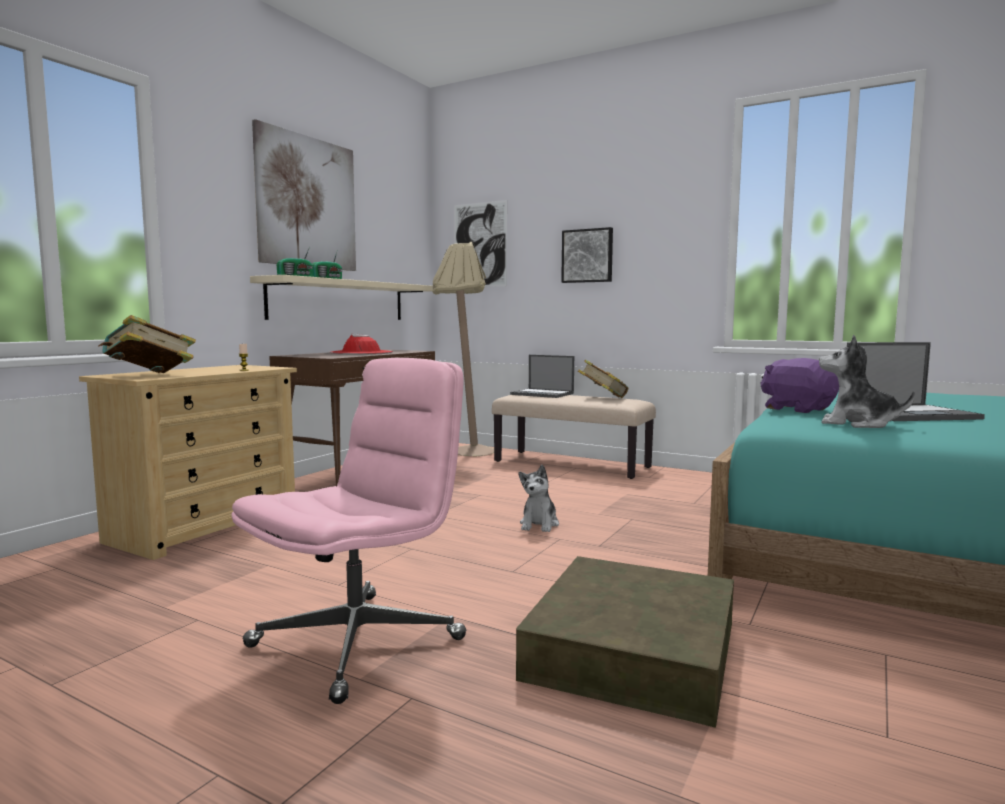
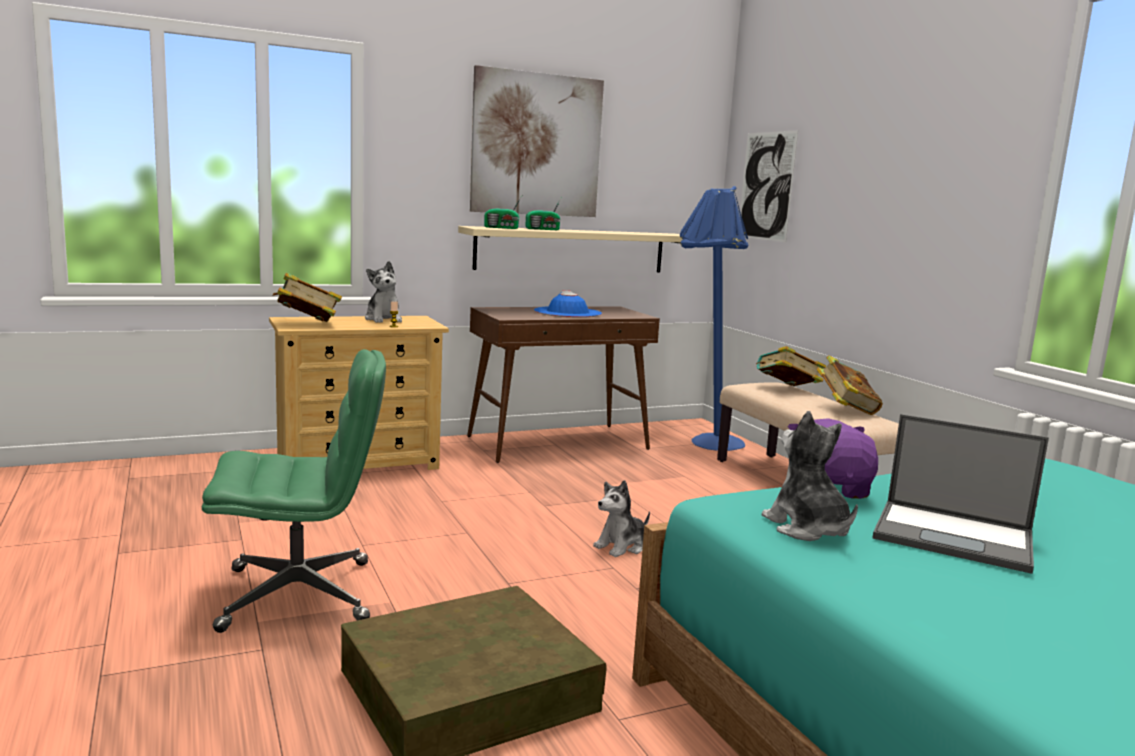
camera: 35 degrees right, 5 degrees up
(214, 368) = (384, 319): none -> plush toy
(358, 641) = (300, 595): pink office chair -> green office chair
(361, 353) = (567, 312): red hat -> blue hat
(465, 453) = (704, 442): beige floor lamp -> blue floor lamp
(543, 394) = (787, 390): laptop -> book
(587, 256) = (872, 213): picture -> none

